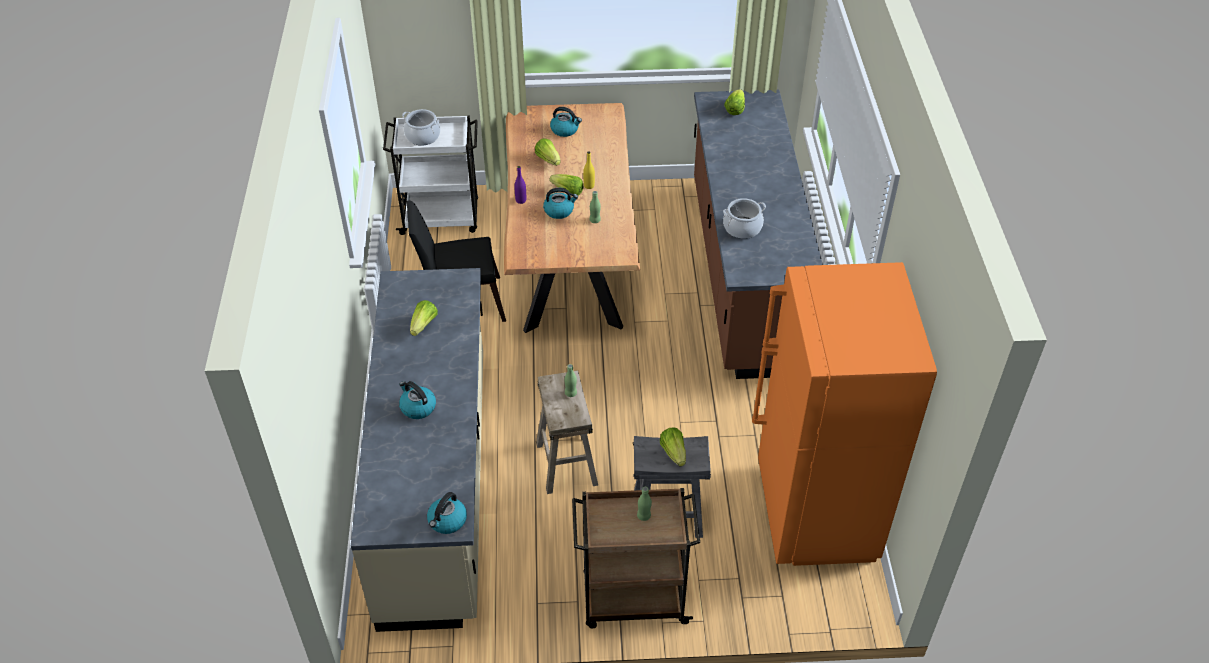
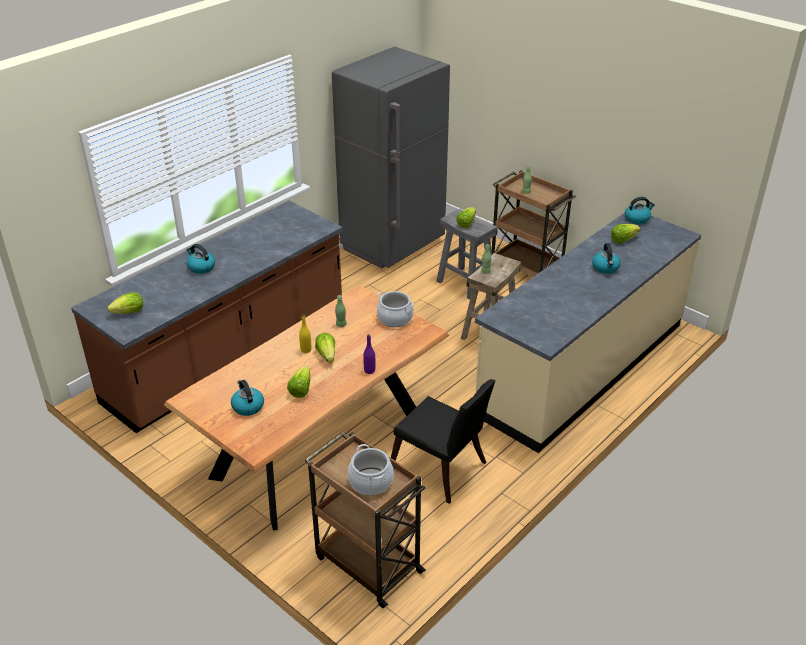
camera: 135 degrees left, 10 degrees down
(424, 325) = (555, 305): lettuce -> lettuce (623, 240)
(441, 217) = (367, 563): white cart -> brown cart
(559, 210) = (354, 346): kettle -> kettle (201, 267)
(742, 228) = (278, 245): cooking pot -> cooking pot (395, 318)
(815, 514) = (393, 245): orange fridge -> grey fridge

